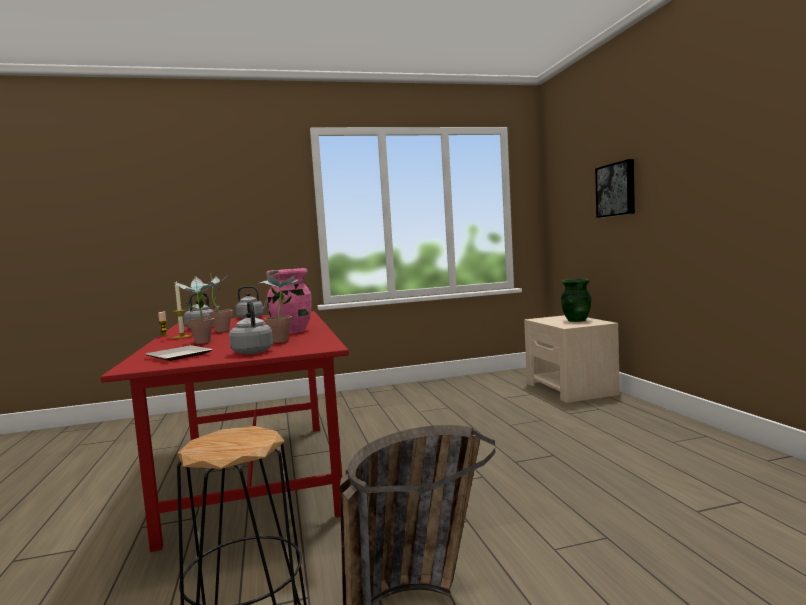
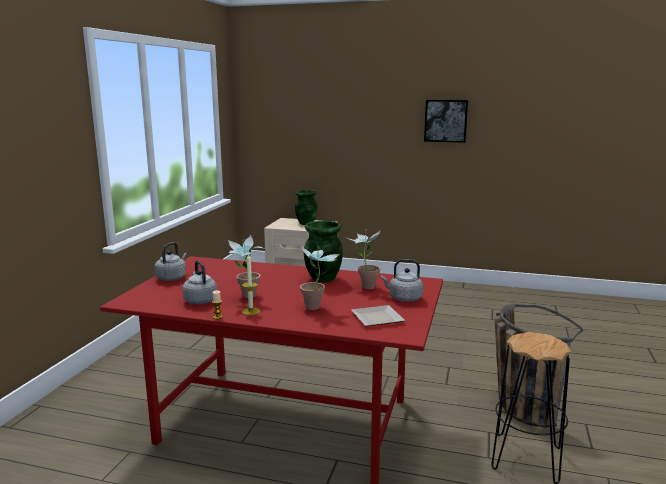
camera: 60 degrees left, 10 degrees up
(291, 331) = (323, 279): pink vase -> green vase
(616, 189) = (333, 122): picture -> picture (446, 120)

